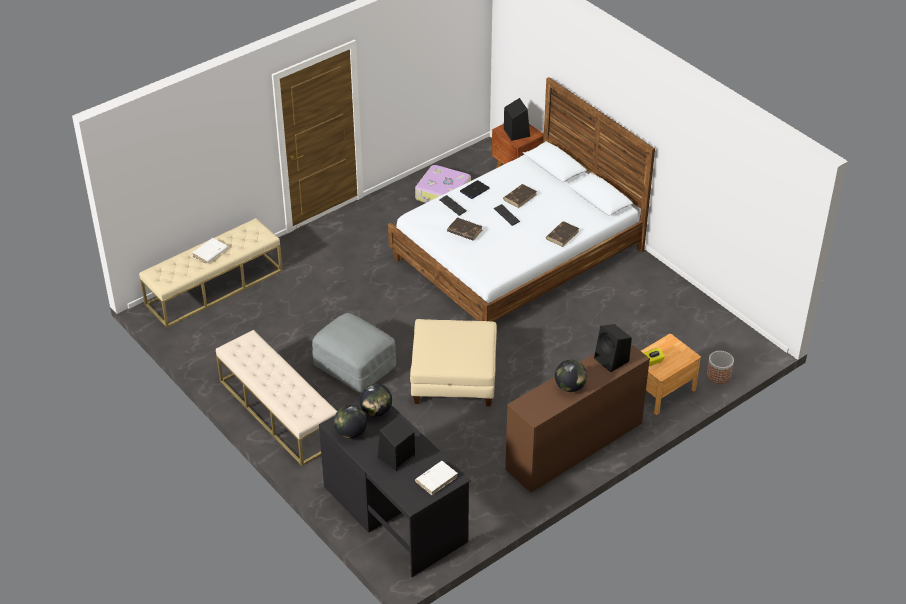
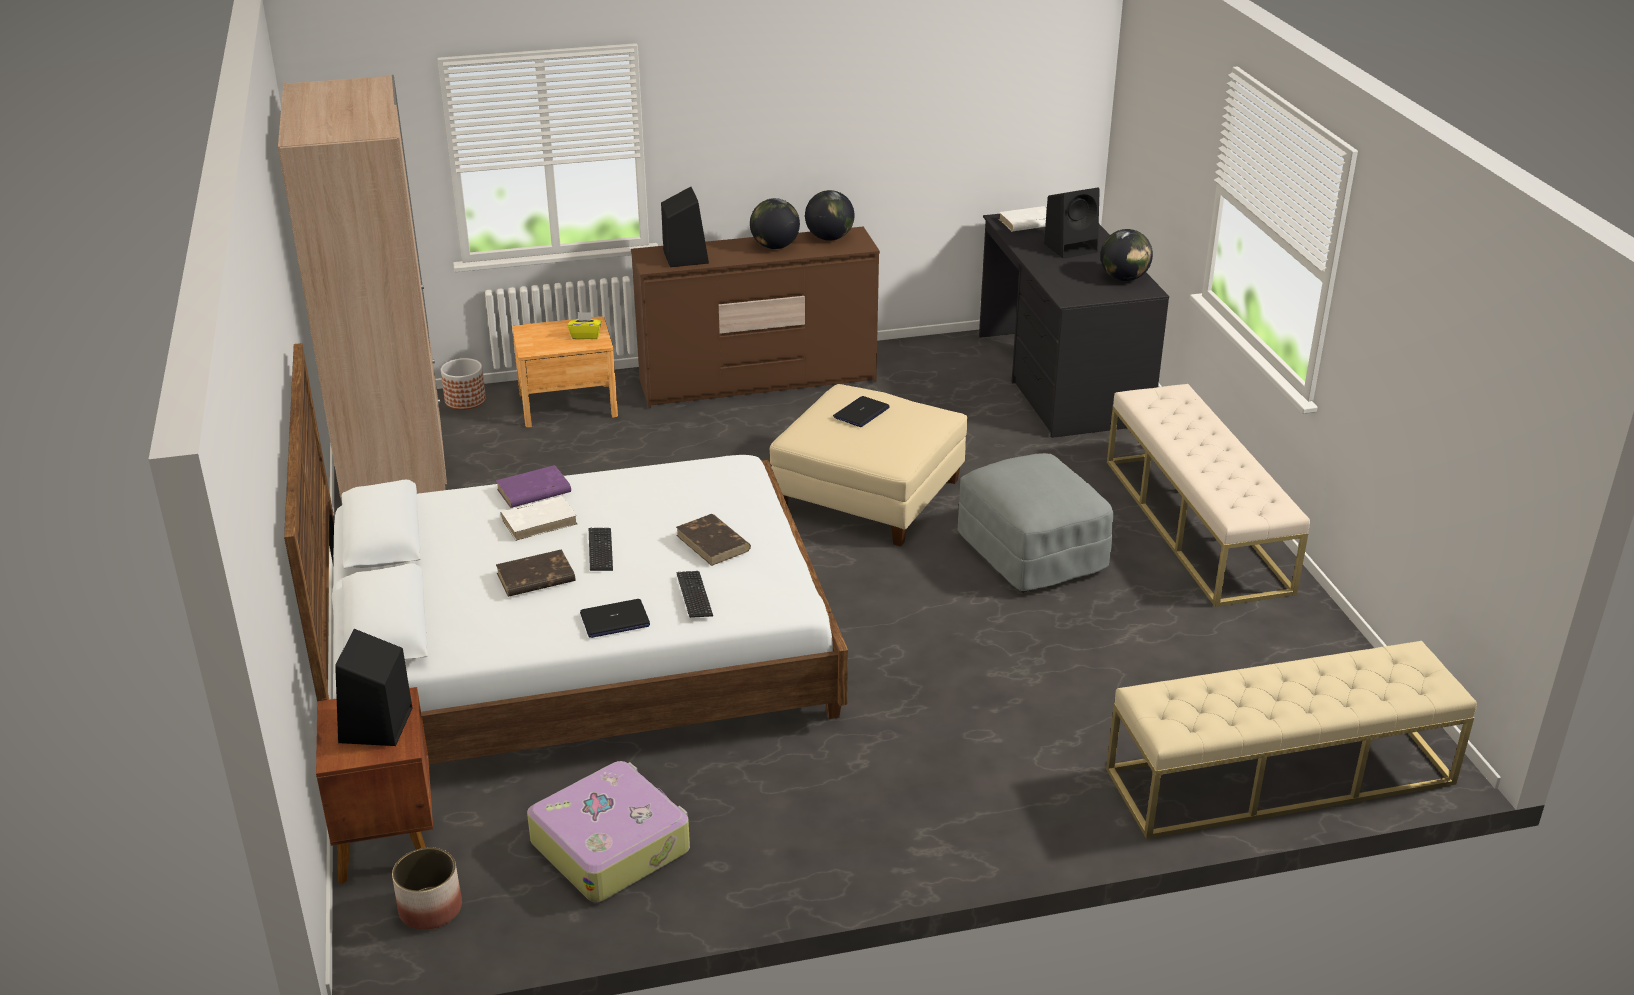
camera: 155 degrees left, 10 degrees down
(210, 252) = (1296, 692): white book -> white book (539, 521)
(376, 411) = (1074, 290): globe -> globe (829, 238)
(462, 348) = (861, 413): none -> laptop
(483, 162) = (430, 909): none -> planter
(562, 235) = (533, 491): brown book -> purple book
(703, 322) = (394, 462): none -> beige wardrobe

